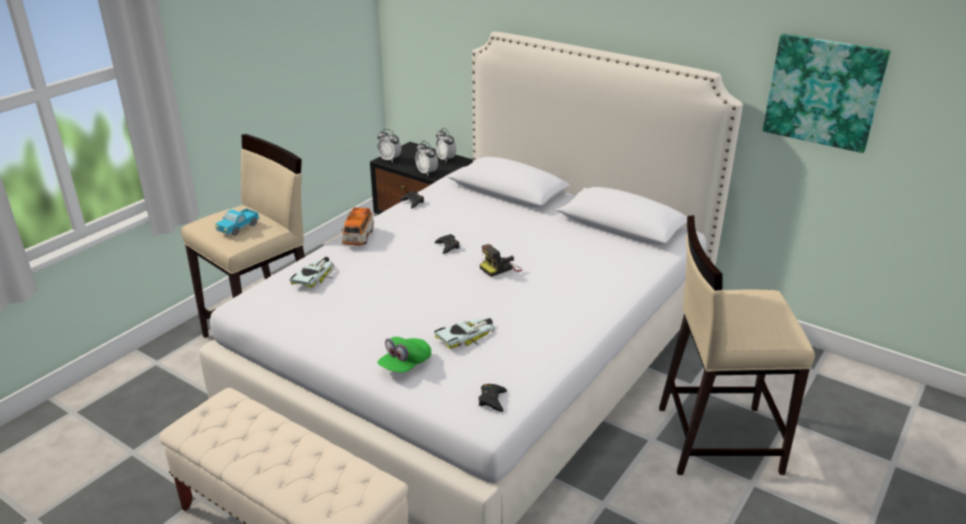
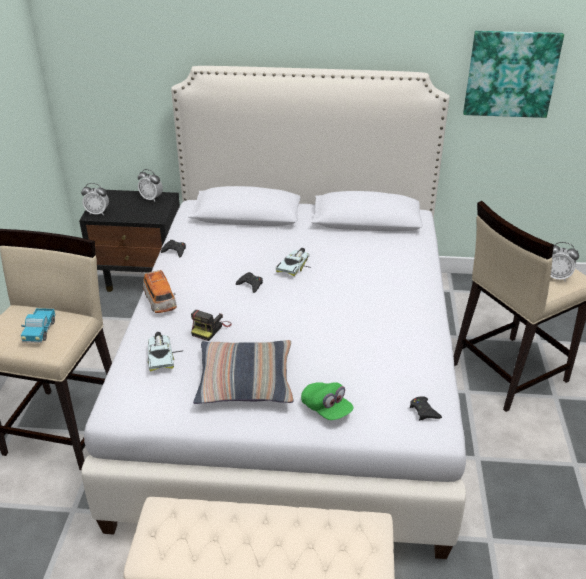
camera: 30 degrees left, 5 degrees up
(361, 319) = (245, 381): none -> pillow
(405, 365) = (326, 409): green cap -> green cap turned 45 degrees counterclockwise
(427, 172) = (147, 217): alarm clock -> alarm clock (556, 277)
(467, 336) = (349, 362): toy car -> toy car (295, 265)
(500, 268) = (314, 290): camera -> camera (210, 328)

